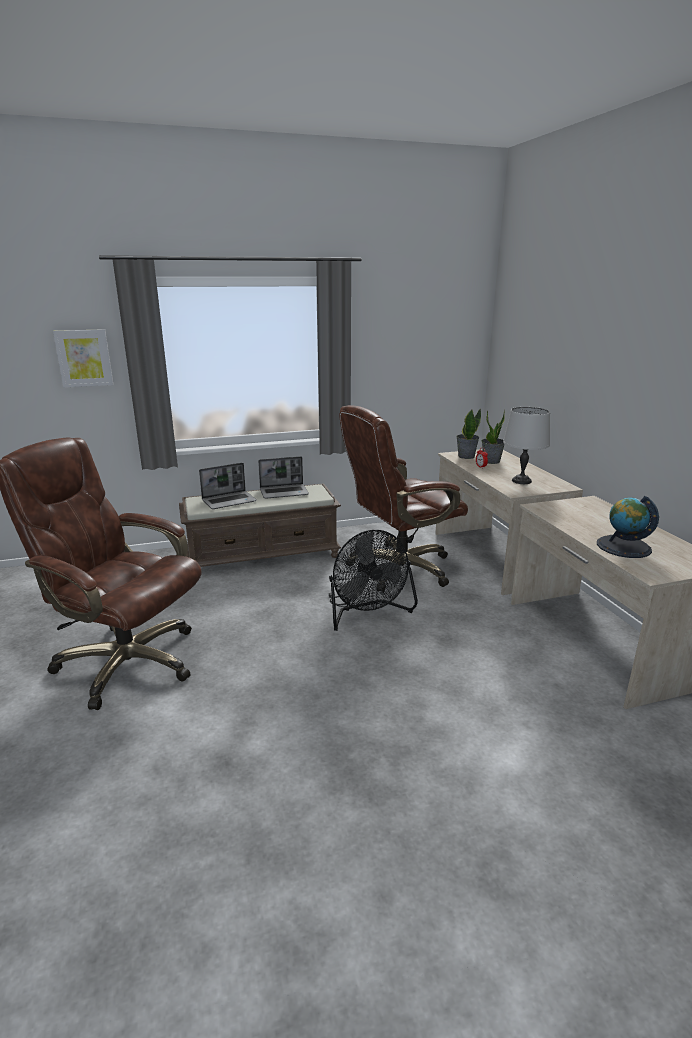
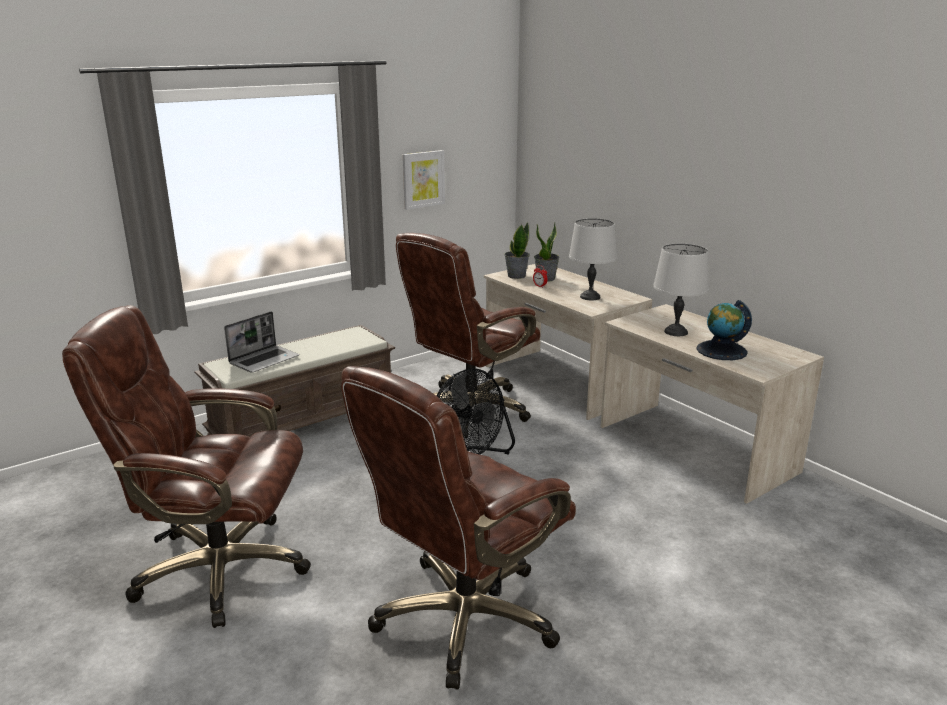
camera: 20 degrees left, 0 degrees up
(84, 358) = (57, 199): picture -> picture (423, 179)
(284, 492) = (323, 341): laptop -> none
(286, 754) = (465, 617): none -> brown office chair
(586, 522) = (676, 332): none -> grey table lamp

